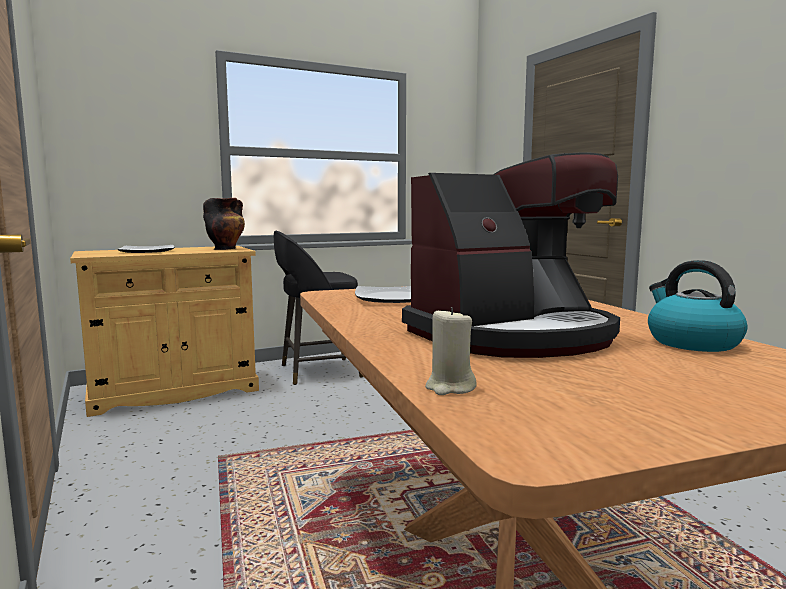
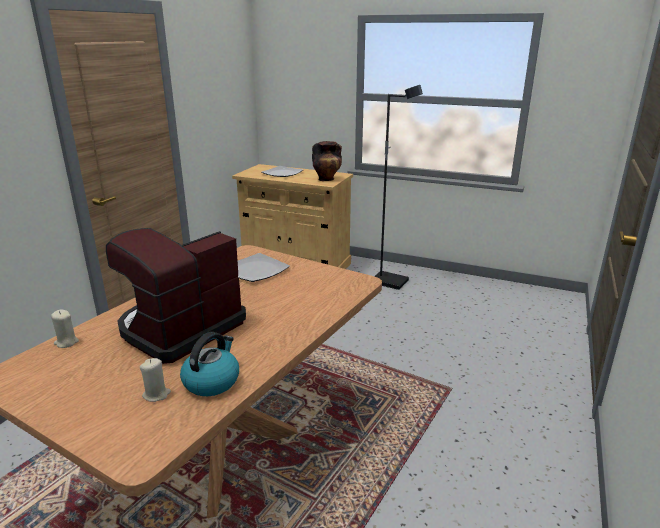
camera: 50 degrees right, 15 degrees up
(318, 371) = (390, 281): black stool -> black floor lamp
(512, 335) = (180, 329): coffee machine -> coffee machine turned 105 degrees clockwise
(711, 364) = (156, 394): none -> beige candle

